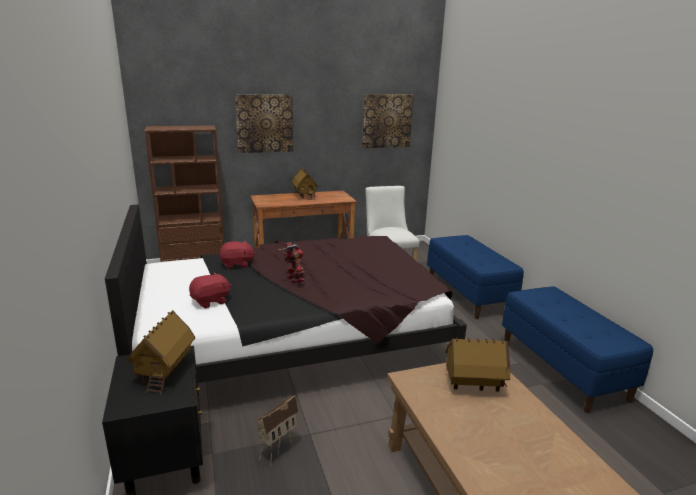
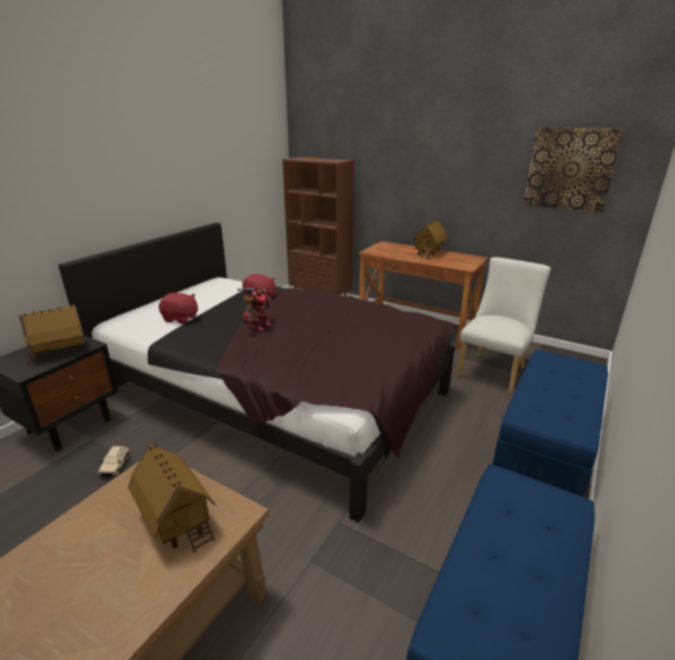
camera: 50 degrees right, 5 degrees up
(264, 123) = (404, 161): picture -> none
(277, 450) = (115, 466): toy house -> beige toy car

